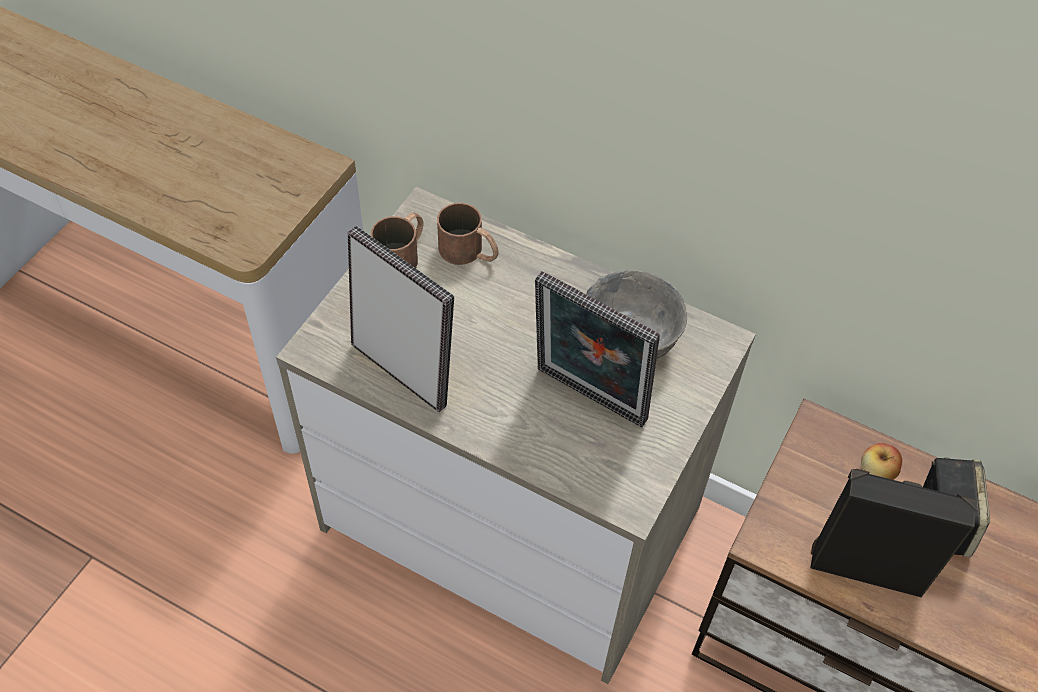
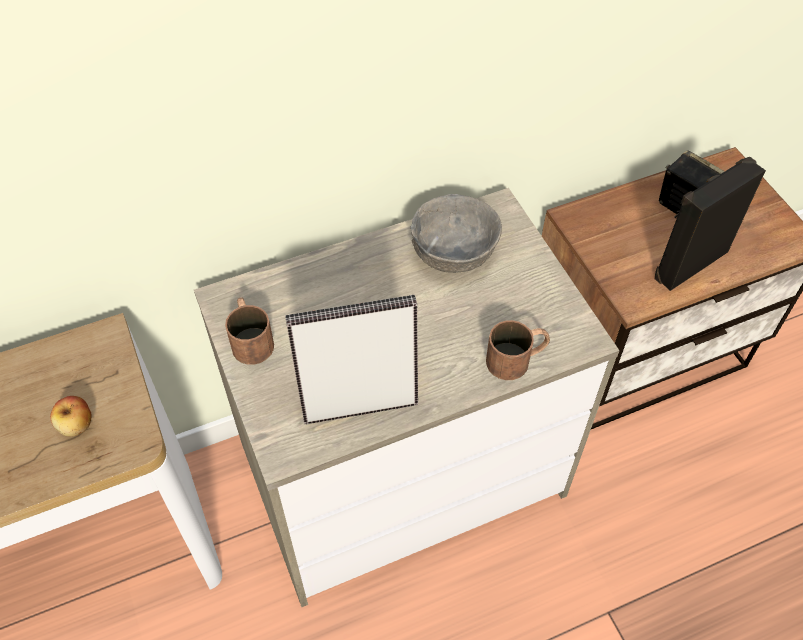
camera: 50 degrees left, 0 degrees up
(469, 252) = (291, 296): brown mug -> brown mug (517, 358)
(587, 400) = (483, 309): picture frame -> none
(876, 473) = (628, 213): apple -> apple (76, 425)

